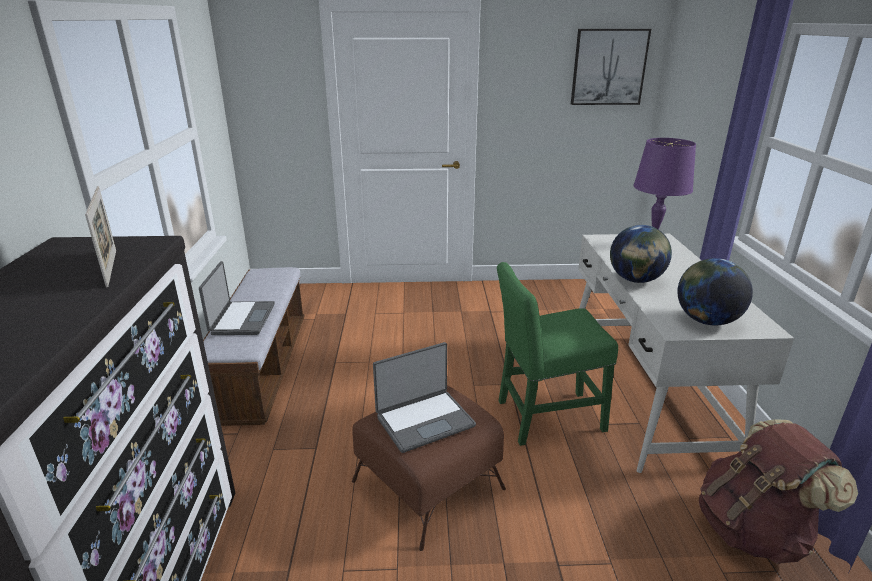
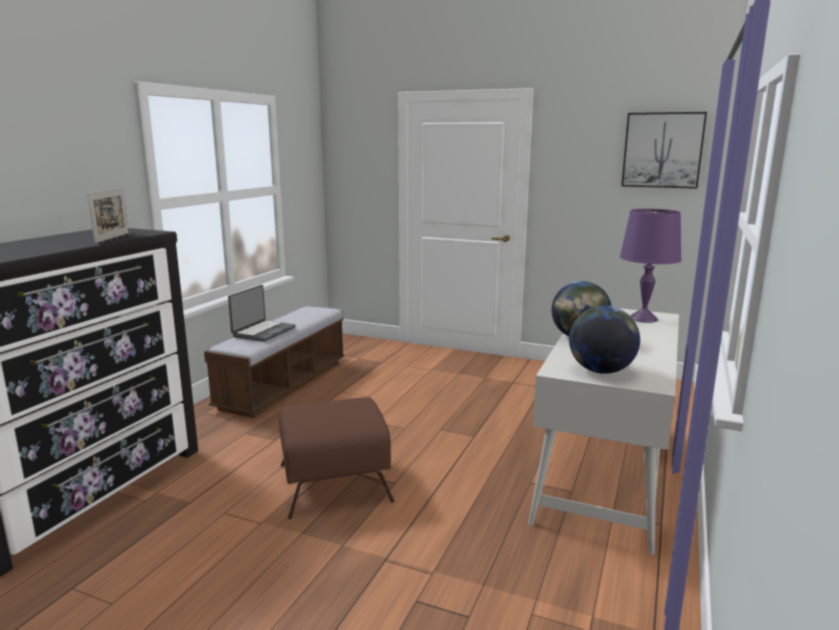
camera: 25 degrees right, 10 degrees down
(424, 420) = (326, 413): laptop -> none
(545, 417) = (481, 465): green chair -> none
(753, 530) = (601, 597): brown backpack -> none

